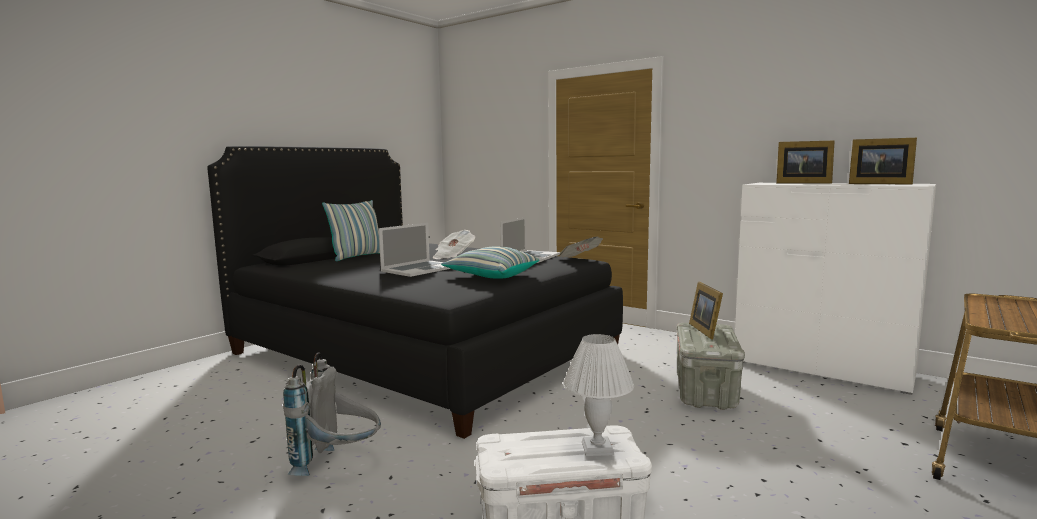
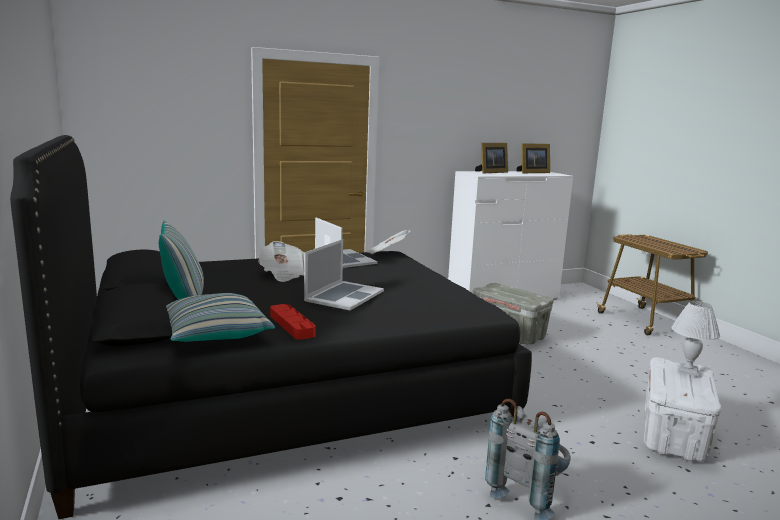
camera: 60 degrees left, 5 degrees up
(338, 273) = (292, 325): none -> red tray
(419, 269) = (344, 295): laptop -> laptop turned 45 degrees clockwise
(491, 276) = (416, 285): pillow -> pillow (214, 335)
(706, 330) = (502, 289): picture frame -> none

